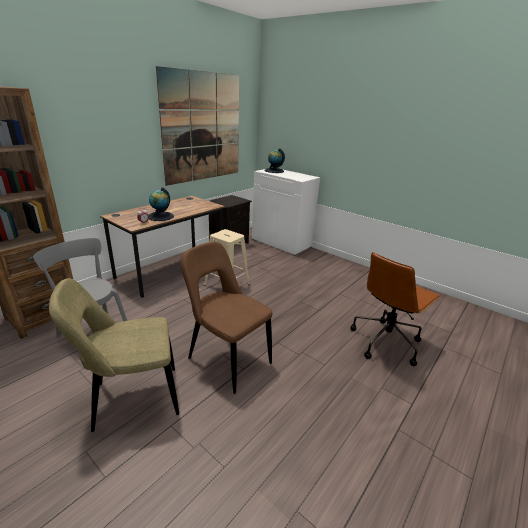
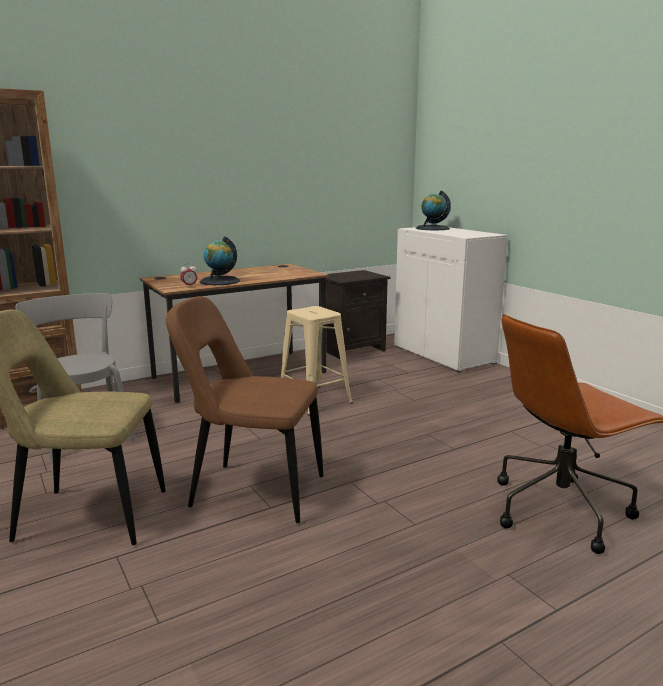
camera: 20 degrees right, 10 degrees down
(203, 128) = (313, 160): picture -> none
(226, 359) = (251, 491): brown chair -> brown chair turned 45 degrees counterclockwise

